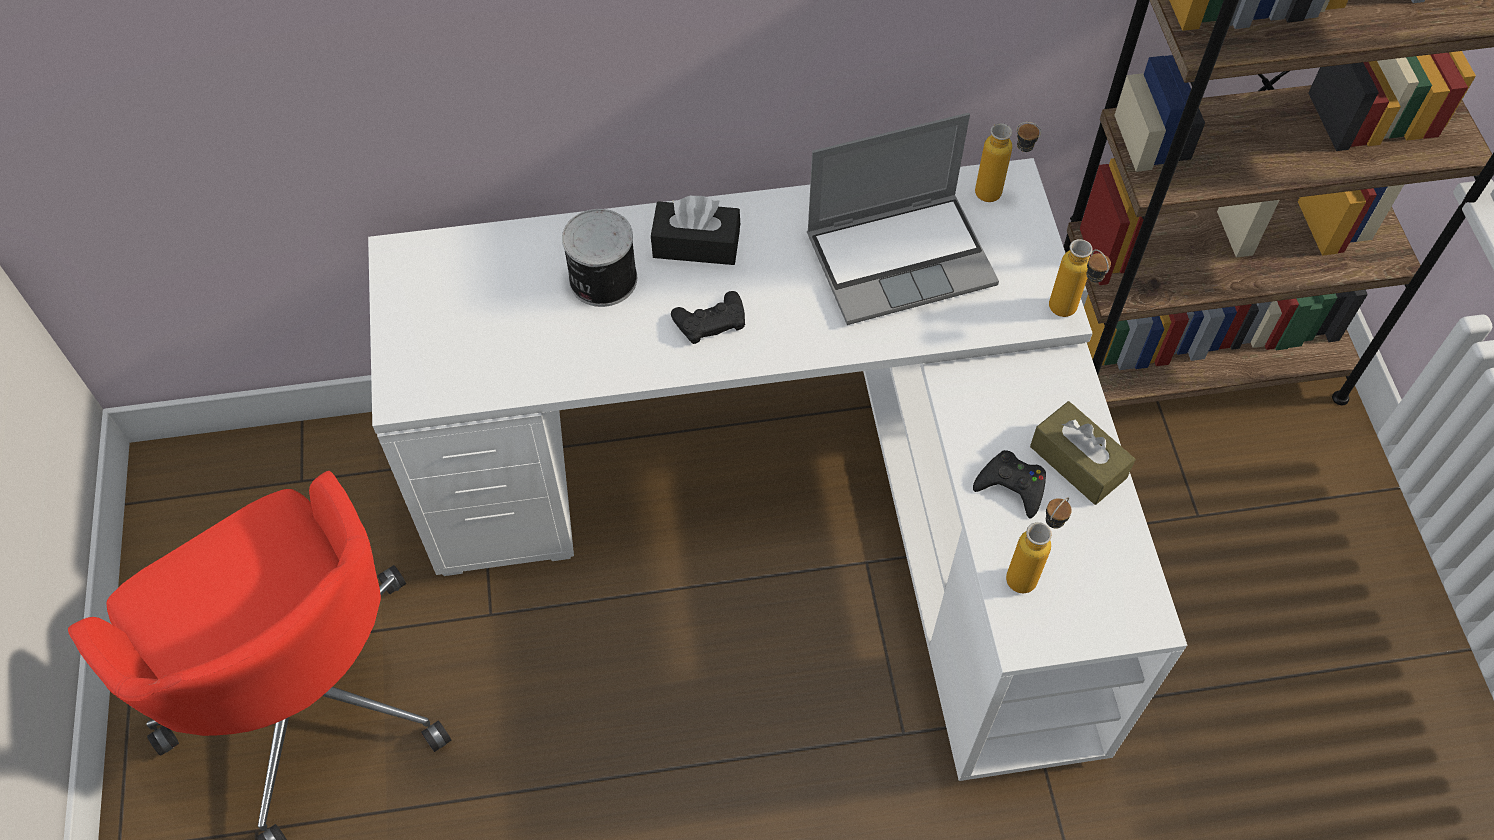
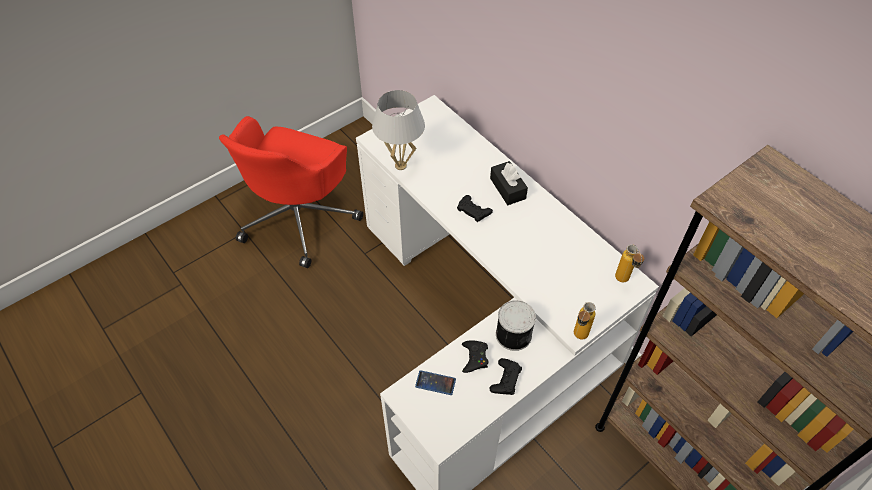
camera: 60 degrees right, 5 degrees down
(513, 382) = (401, 166): none -> white table lamp
(601, 279) = (467, 168): can -> can (512, 334)
(901, 258) = (558, 260): laptop -> none
(1029, 571) = (435, 383): bottle -> phone
(1078, 462) = (505, 379): brown tissue box -> black game controller

